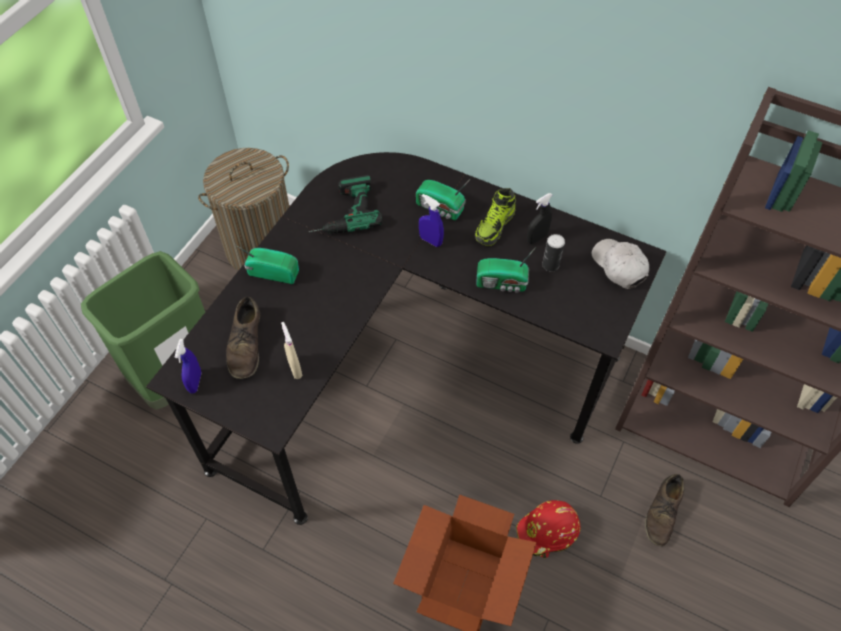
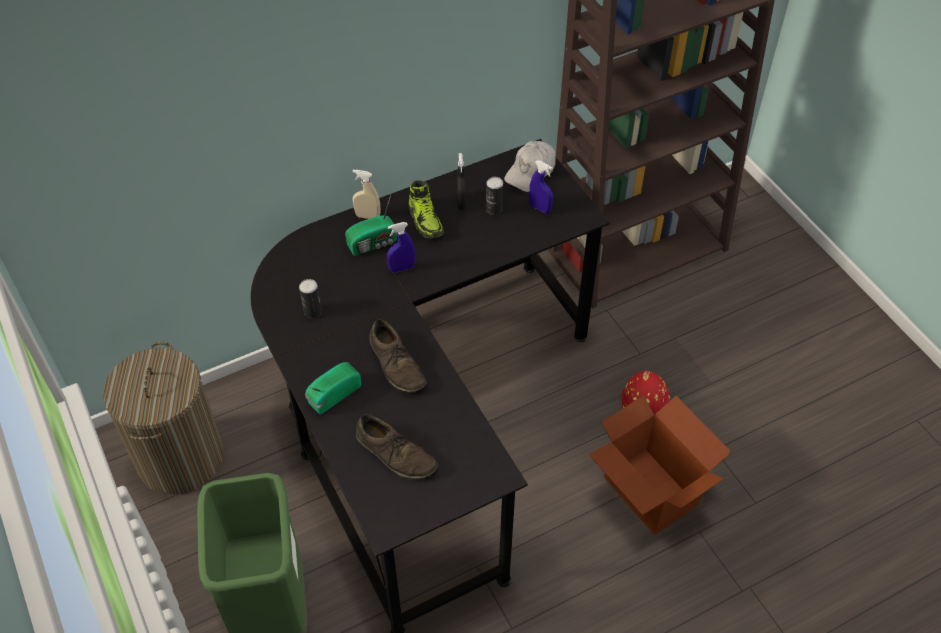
camera: 55 degrees left, 5 degrees down
(195, 382) = (404, 512): blue spray bottle -> blue spray bottle (540, 208)
(295, 368) = (452, 429): beige spray bottle -> beige spray bottle (367, 216)
(341, 212) = (312, 311): power drill -> can
(502, 283) = (486, 247): radio -> none
(619, 266) = (531, 172): white cap -> white cap turned 60 degrees counterclockwise
(663, 512) = (681, 324): brown shoe -> brown shoe (396, 364)

